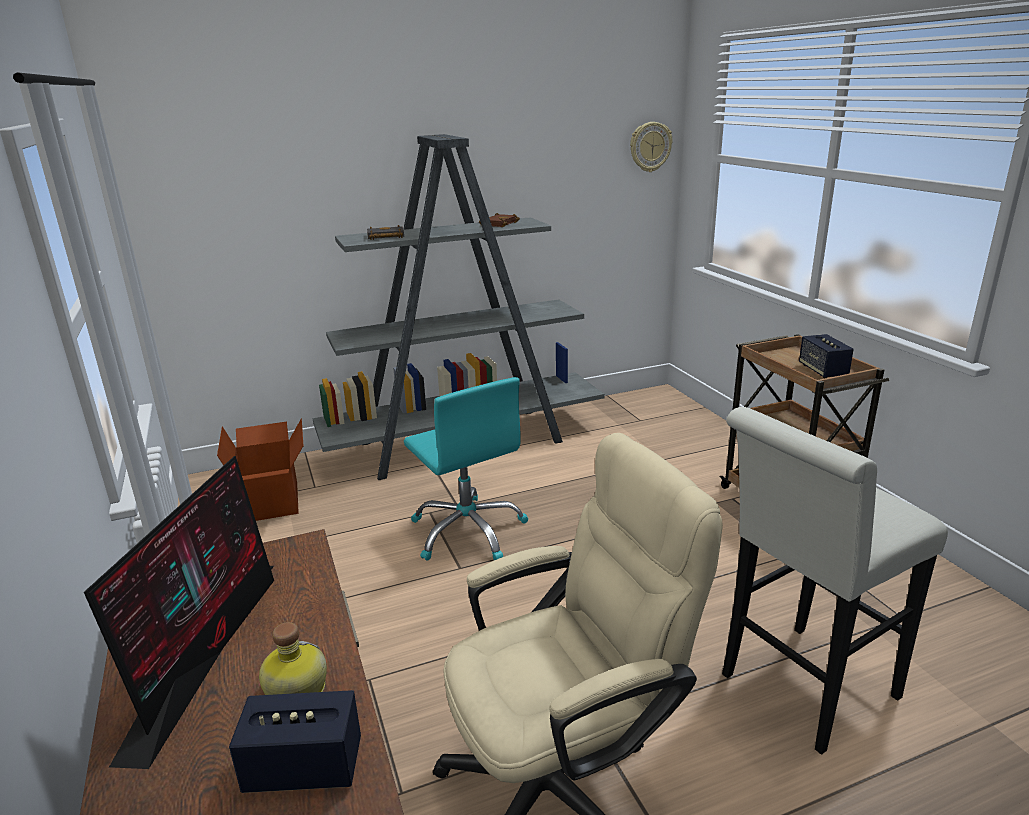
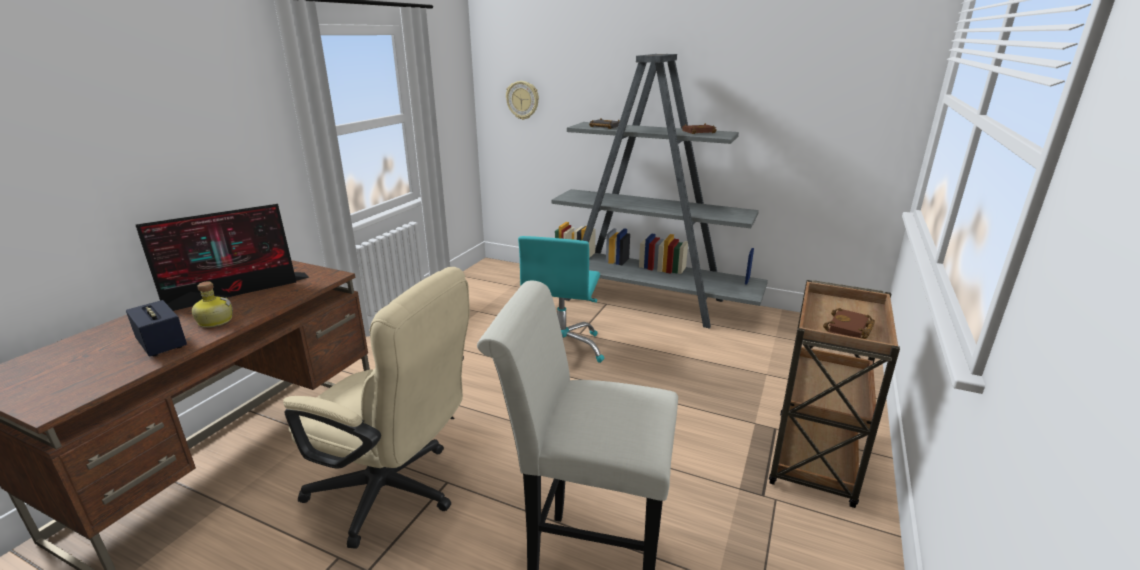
camera: 45 degrees right, 0 degrees up
(272, 501) = (500, 287): cardboard box -> none
(650, 147) = (895, 82): wall clock -> wall clock (522, 100)
(822, 371) = (850, 329): speaker -> brown book

